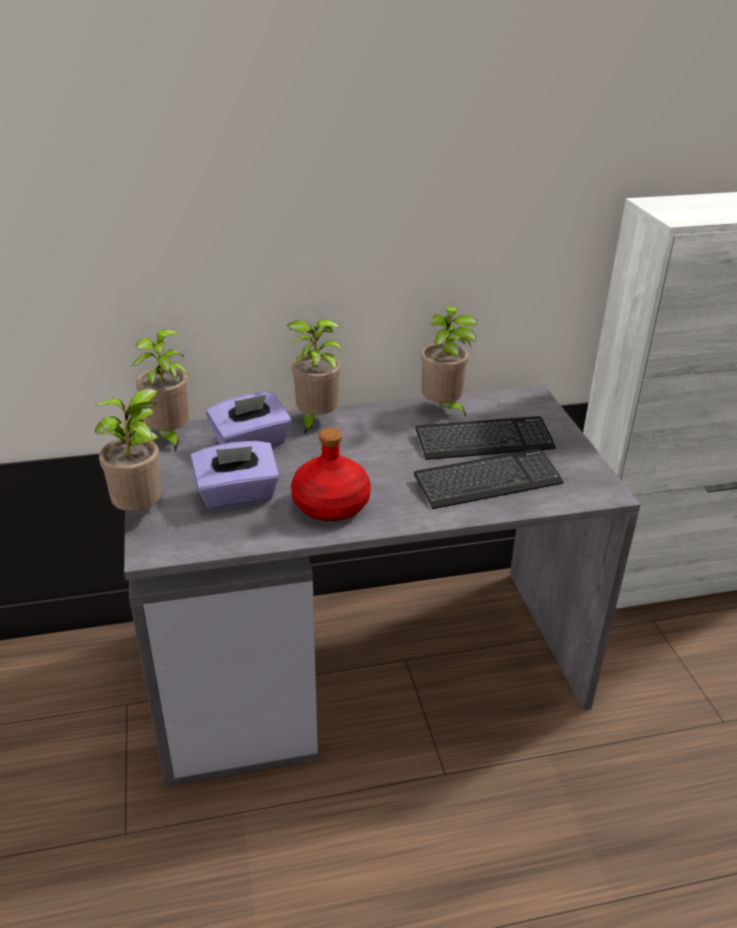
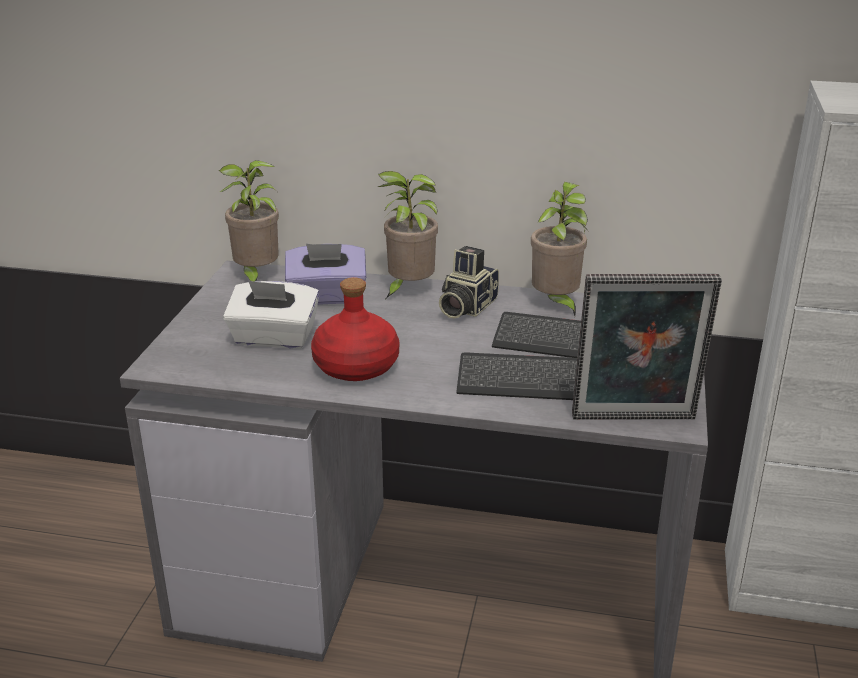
camera: 25 degrees right, 5 degrees down
(142, 512) = (177, 333): potted plant -> none
(237, 495) = (274, 338): purple tissue box -> white tissue box
(375, 427) = (465, 307): none -> camera
(578, 497) = (634, 421): none -> picture frame

